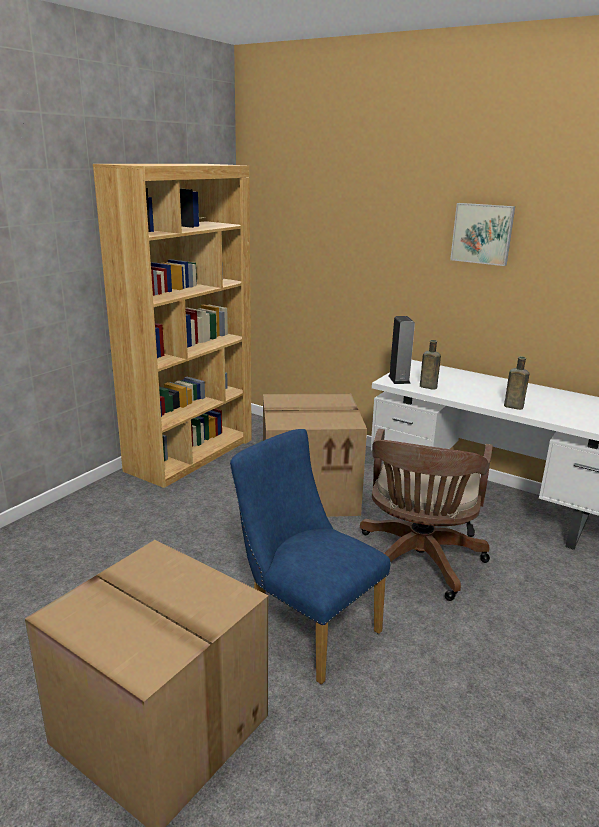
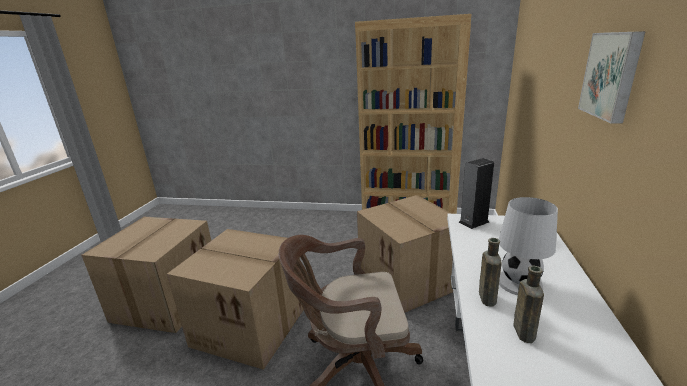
camera: 70 degrees right, 0 degrees up
(305, 626) = (252, 325): blue chair -> cardboard box
(427, 386) = (474, 237): brown bottle -> brown bottle (523, 331)
(499, 393) = (519, 282): none -> white table lamp

